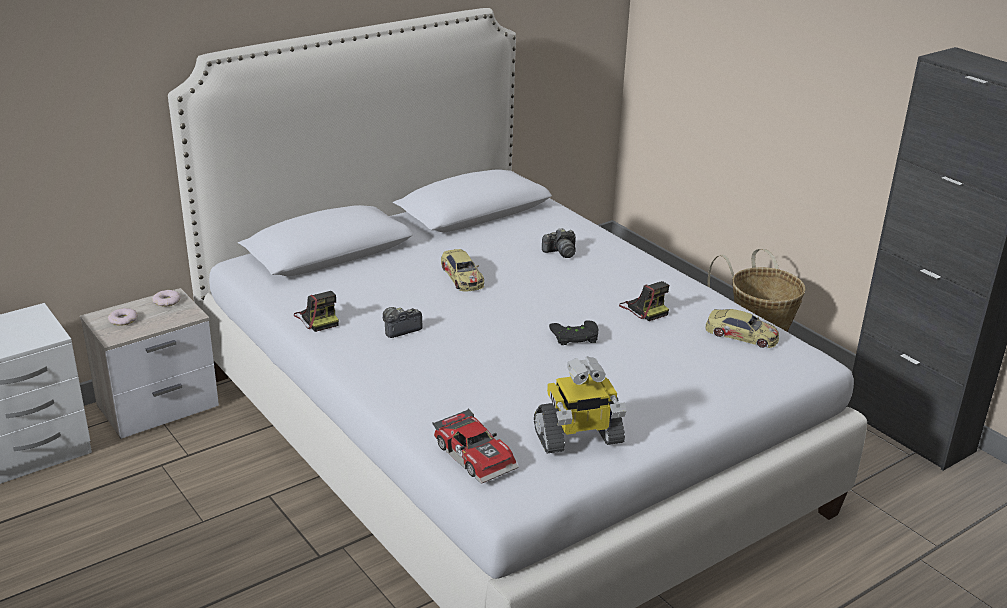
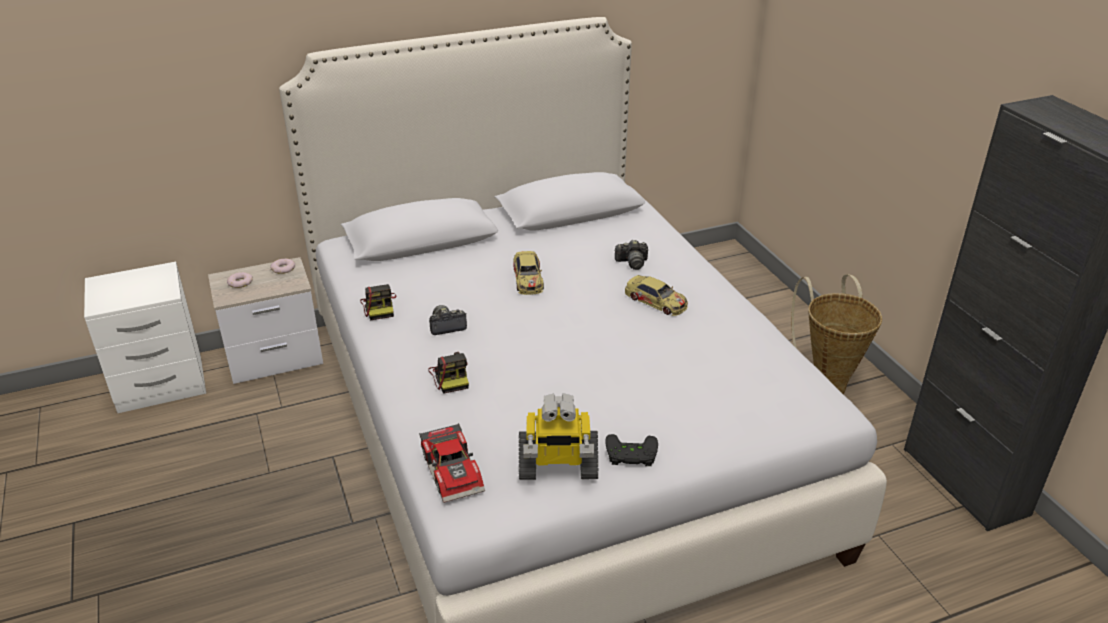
camera: 15 degrees right, 5 degrees up
(574, 337) = (604, 356): black game controller -> black game controller (630, 455)
(644, 308) = (686, 332): camera -> camera (451, 377)
(741, 335) = (773, 374): toy car -> toy car (656, 301)

